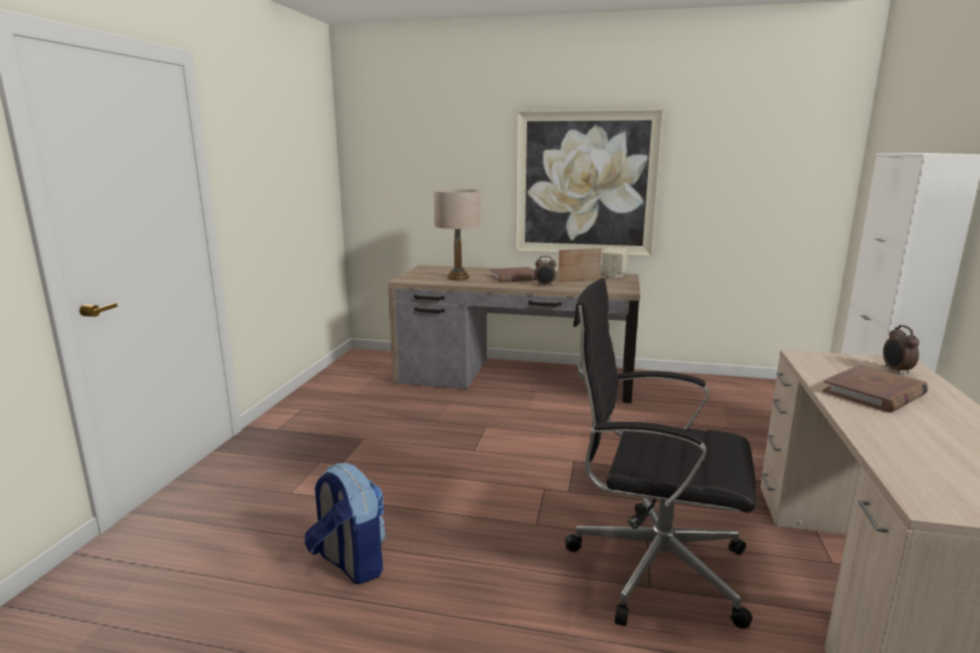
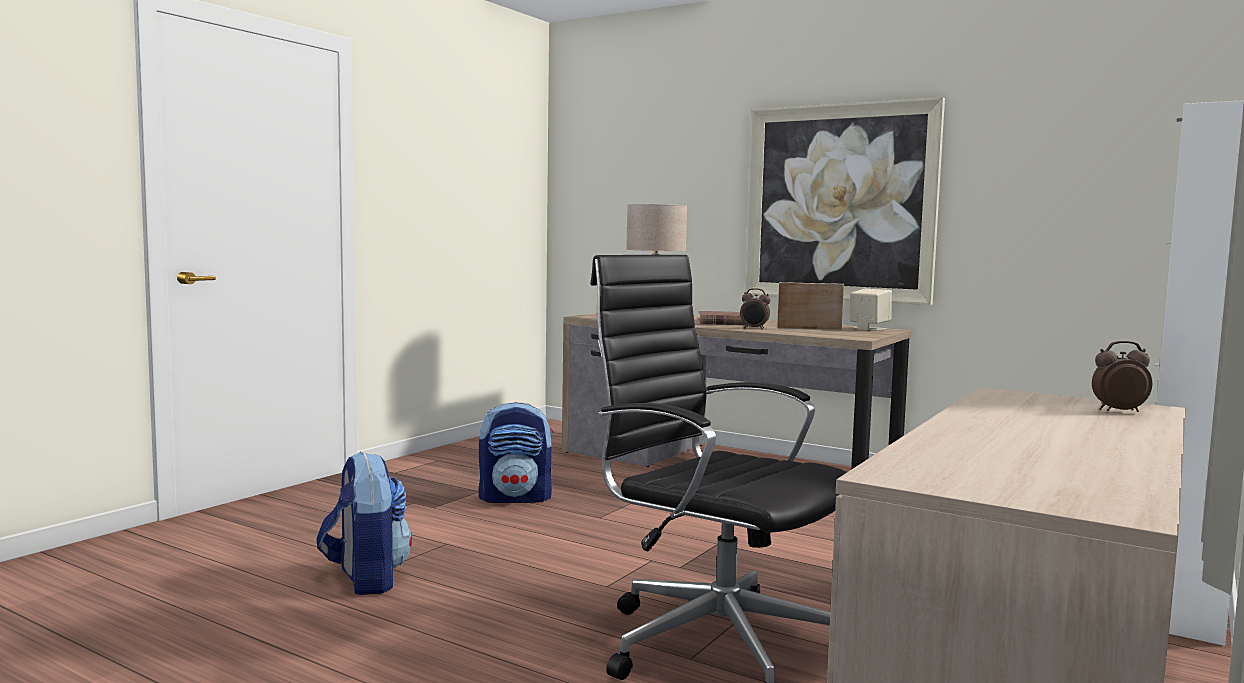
camera: 20 degrees right, 10 degrees down
(397, 441) = (516, 498): none -> backpack
(874, 393) = (1031, 419): brown book -> none
(896, 371) = (1118, 411): alarm clock -> alarm clock turned 75 degrees clockwise

